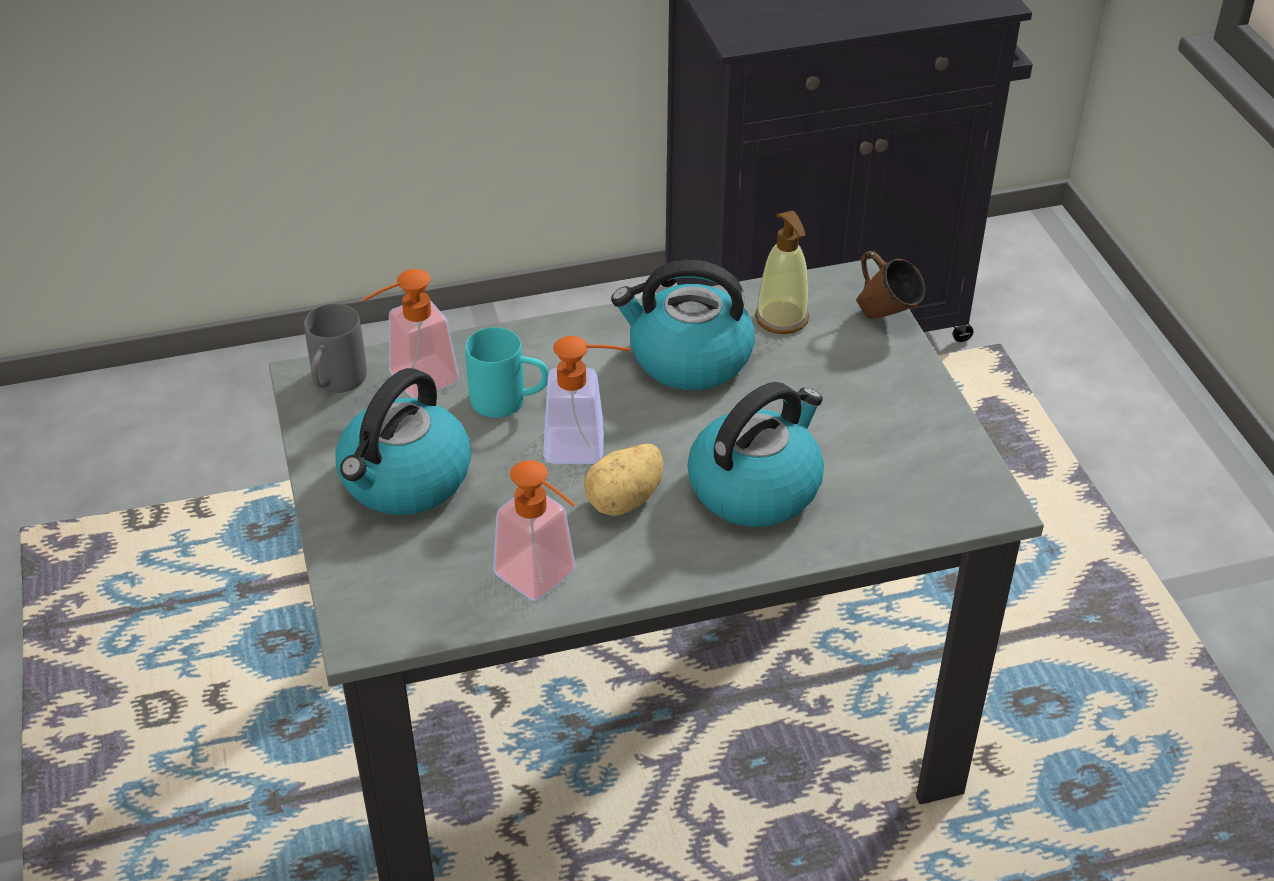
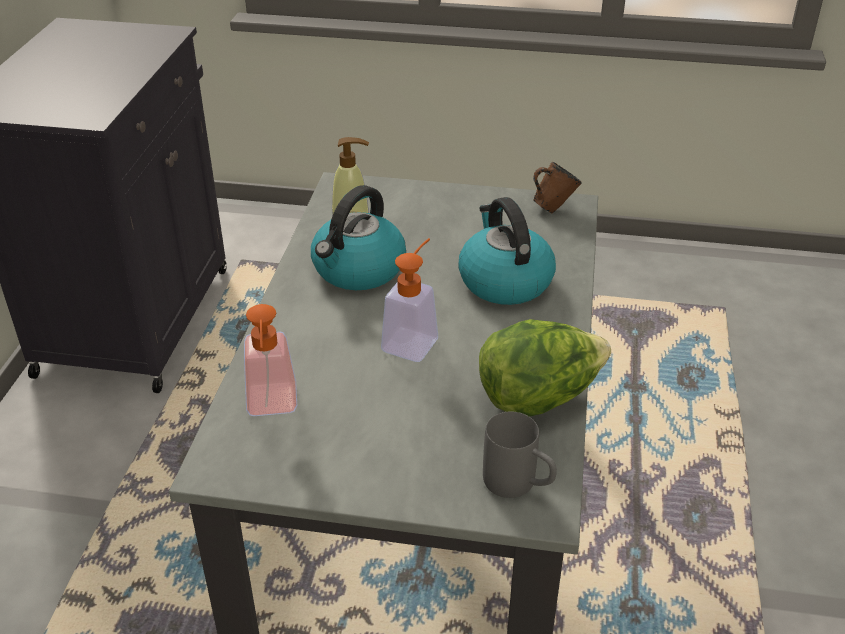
camera: 65 degrees left, 5 degrees down
(335, 384) = (236, 454): grey mug -> grey mug (519, 485)
(405, 480) = (385, 442): kettle -> none
(510, 402) = (338, 363): turquoise mug -> none
(545, 580) = (538, 398): soap dispenser -> lettuce
(626, 500) = (481, 338): potato -> none
(885, 317) = (384, 186): brown mug -> brown mug (553, 207)

